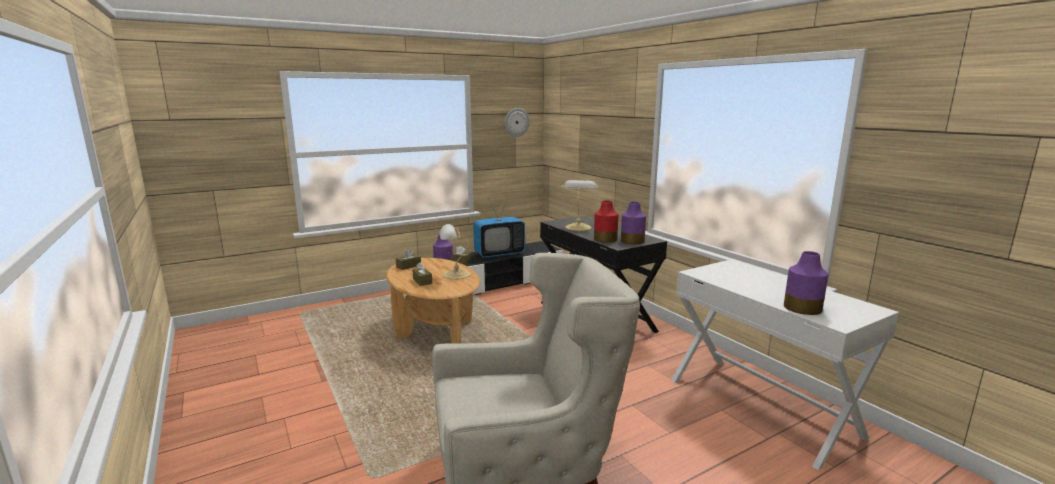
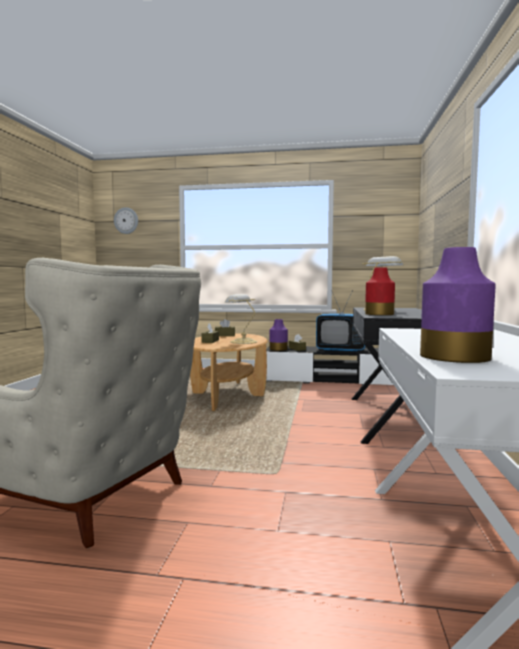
camera: 40 degrees right, 10 degrees down
(516, 122) = (384, 223): wall clock -> wall clock (126, 220)
(632, 240) = (406, 316): purple vase -> none

